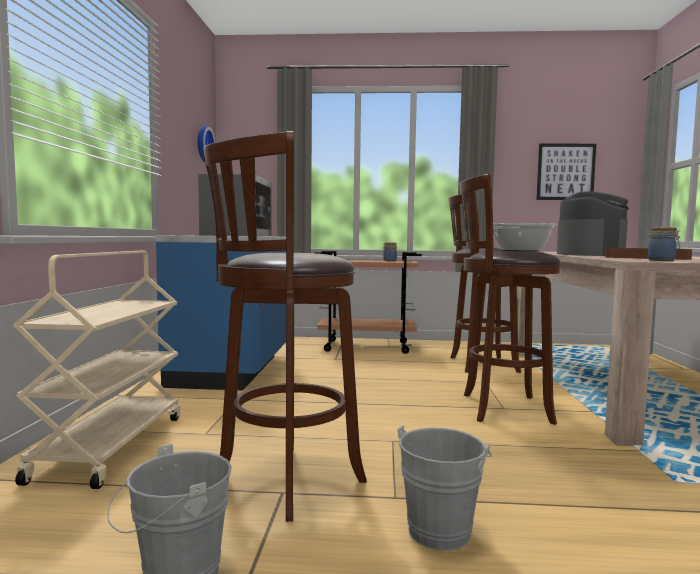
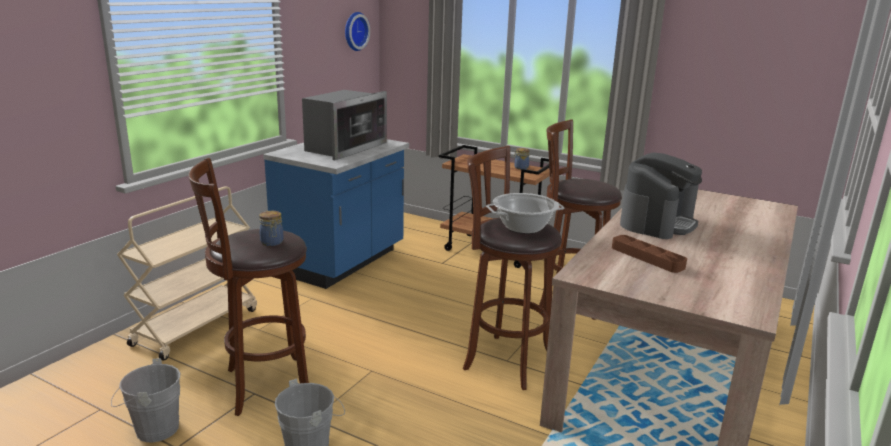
camera: 25 degrees right, 15 degrees up
(565, 172) = (752, 82): picture -> none
(662, 260) = (612, 276): jar -> jar (272, 243)

